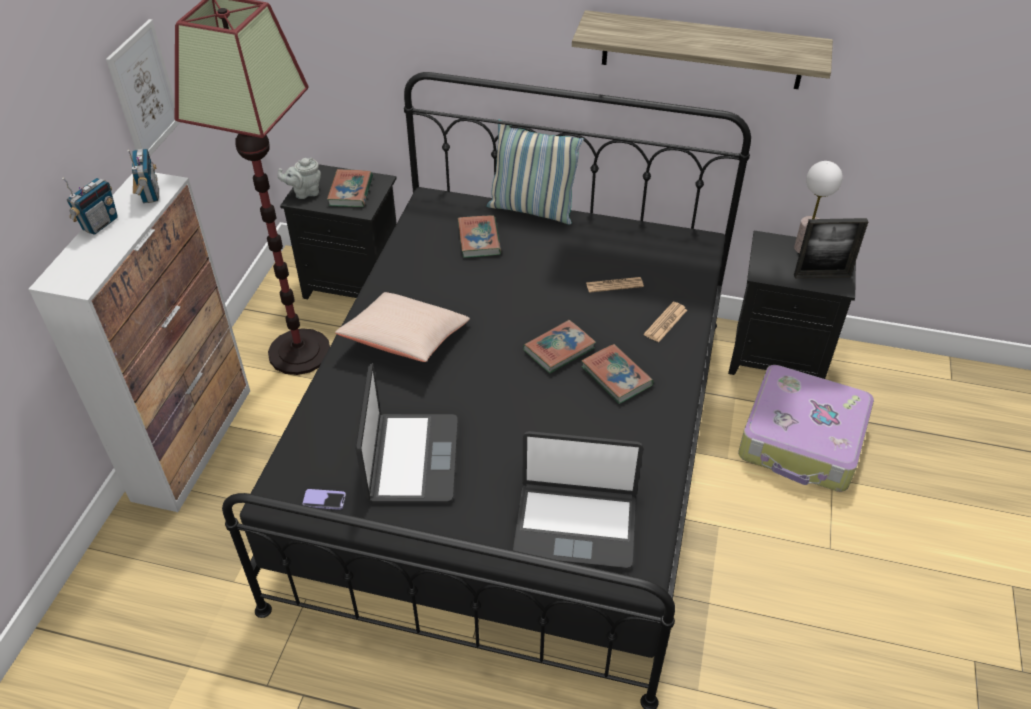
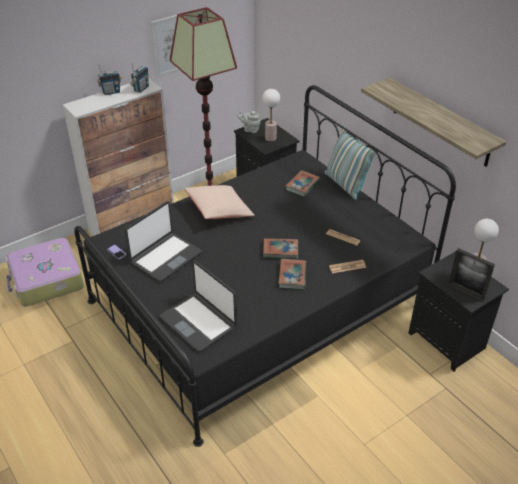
camera: 40 degrees right, 5 degrees down
(350, 191) = (270, 138): book -> table lamp
(802, 441) = (411, 388): suitcase -> suitcase (46, 280)

